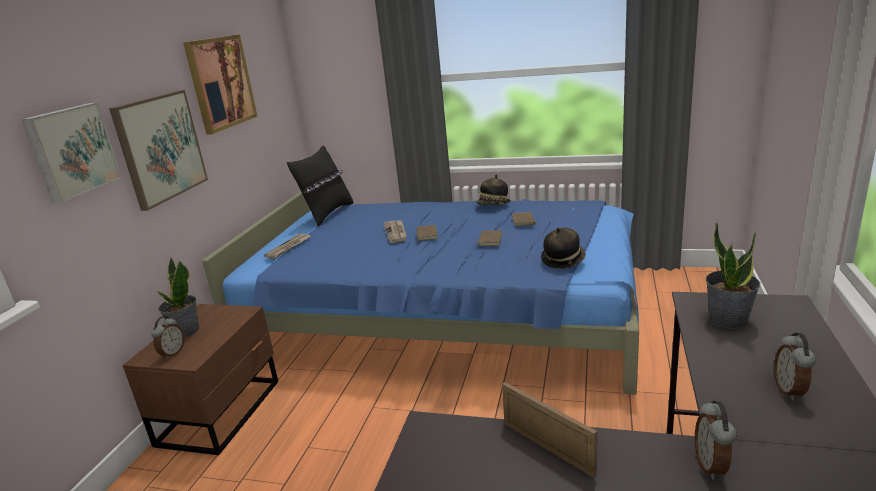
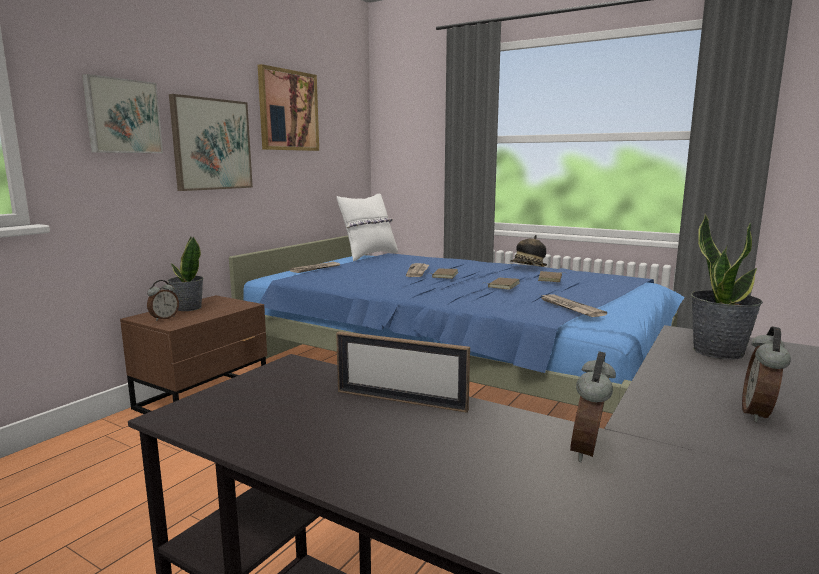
camera: 15 degrees right, 10 degrees down
(327, 214) = (369, 256): black pillow -> white pillow
(547, 448) = (400, 400): picture frame -> picture frame turned 135 degrees clockwise
(563, 260) = (569, 307): hat -> newspaper

